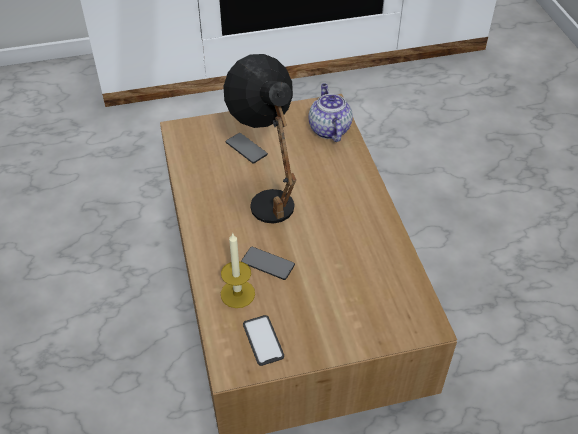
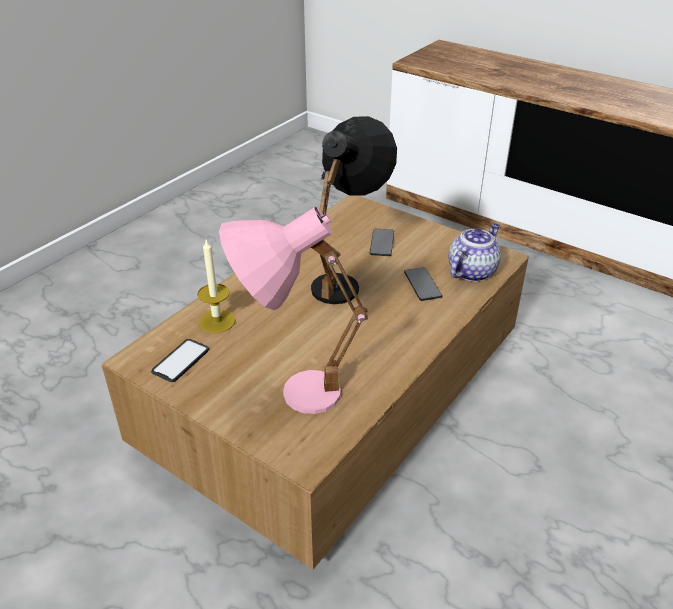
camera: 50 degrees right, 10 degrees down
(267, 264) = (267, 320): phone -> phone (422, 285)
(357, 297) = (289, 391): none -> pink table lamp

